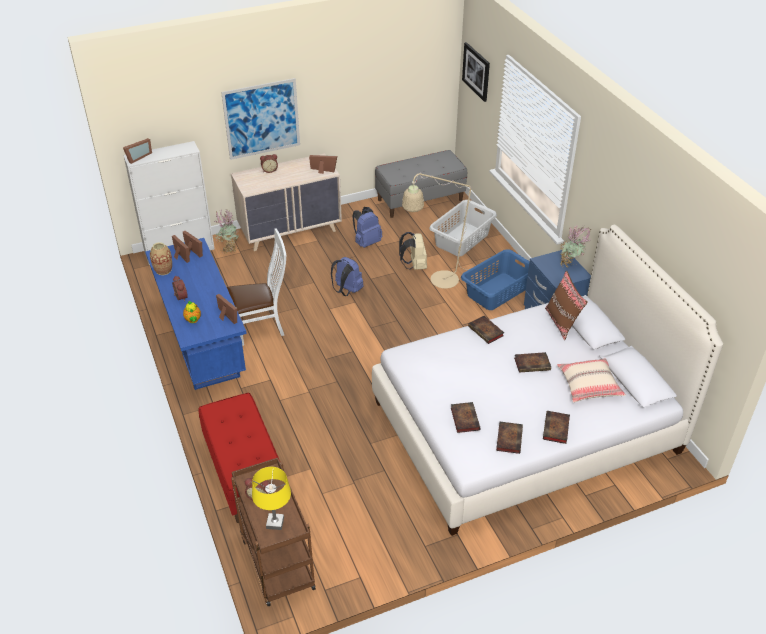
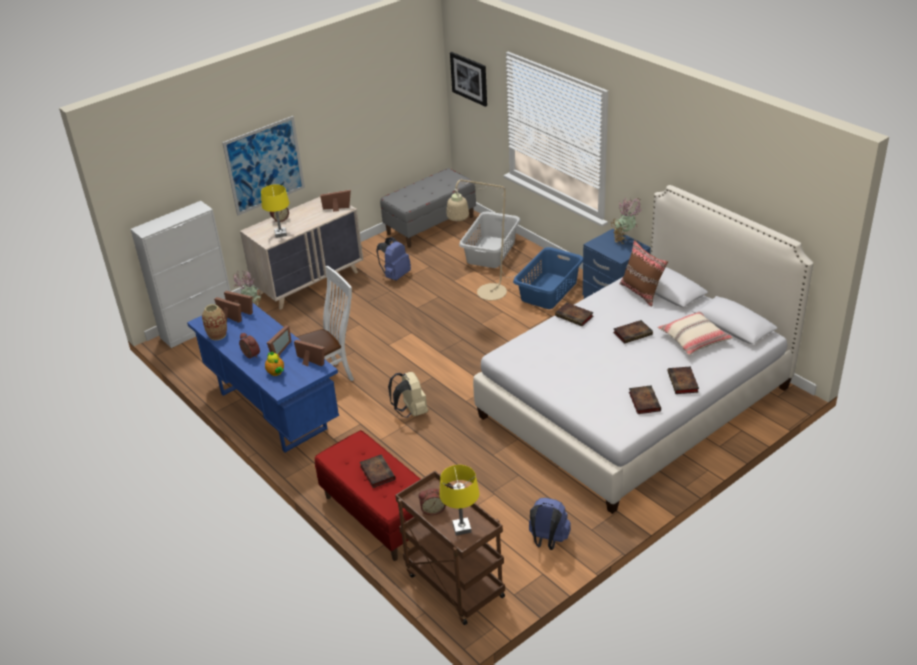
camera: 15 degrees left, 5 degrees down
(137, 157) = (147, 227): picture frame -> picture frame (278, 350)
(263, 184) = (280, 234): none -> yellow table lamp
(346, 291) = (397, 324): blue backpack -> blue backpack (548, 541)
(414, 266) = (455, 286): beige backpack -> beige backpack (411, 412)
(464, 418) = (593, 395): book -> book (376, 472)

